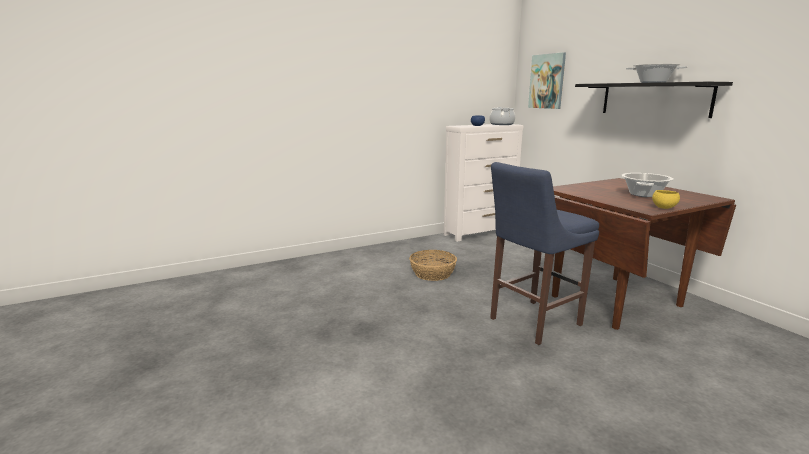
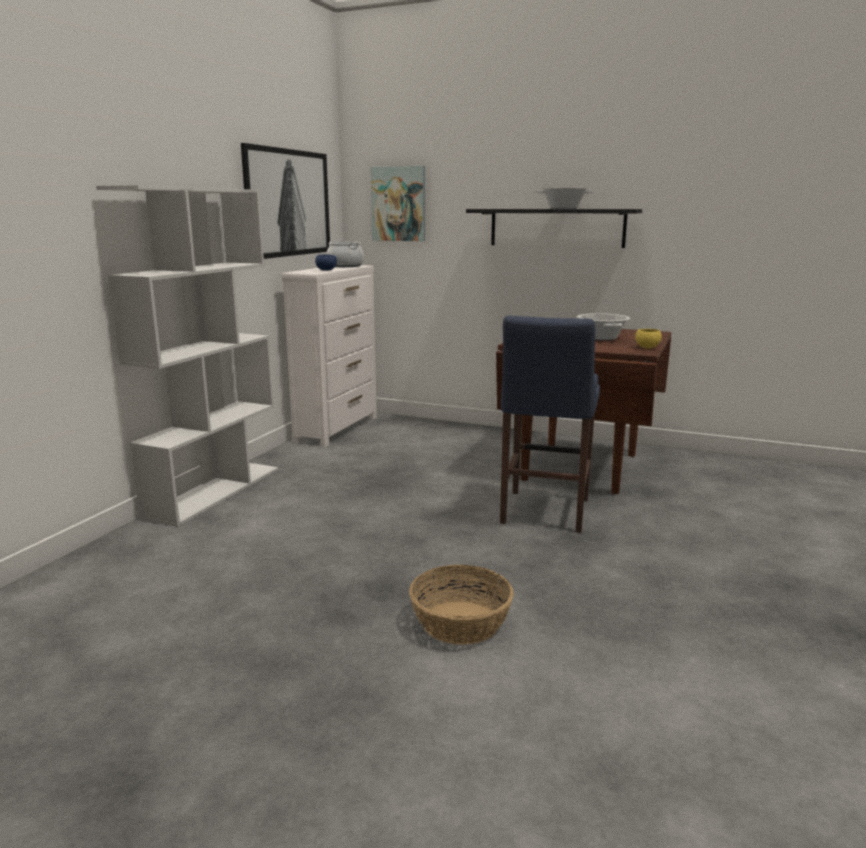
camera: 40 degrees left, 0 degrees up
(367, 250) = (214, 491): none -> white bookcase
(432, 273) = (358, 495): basket -> basket (460, 623)
(460, 81) = (287, 203): none -> picture

